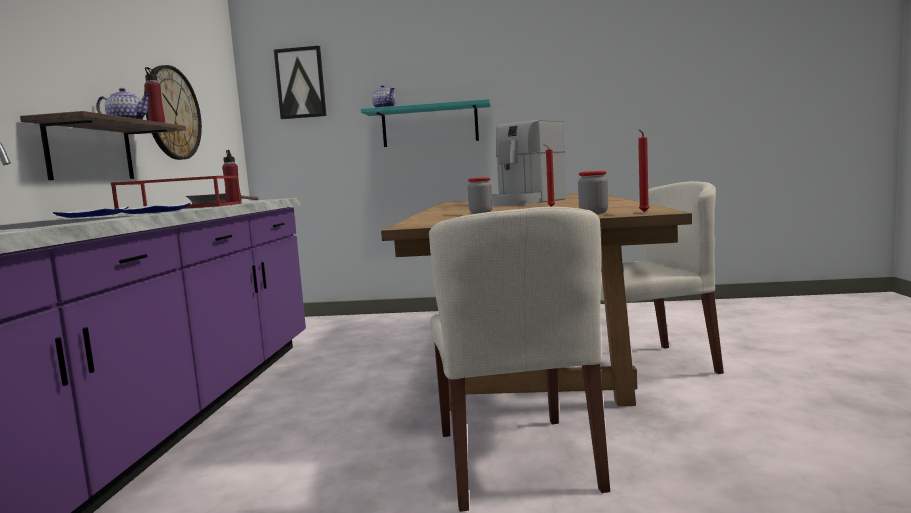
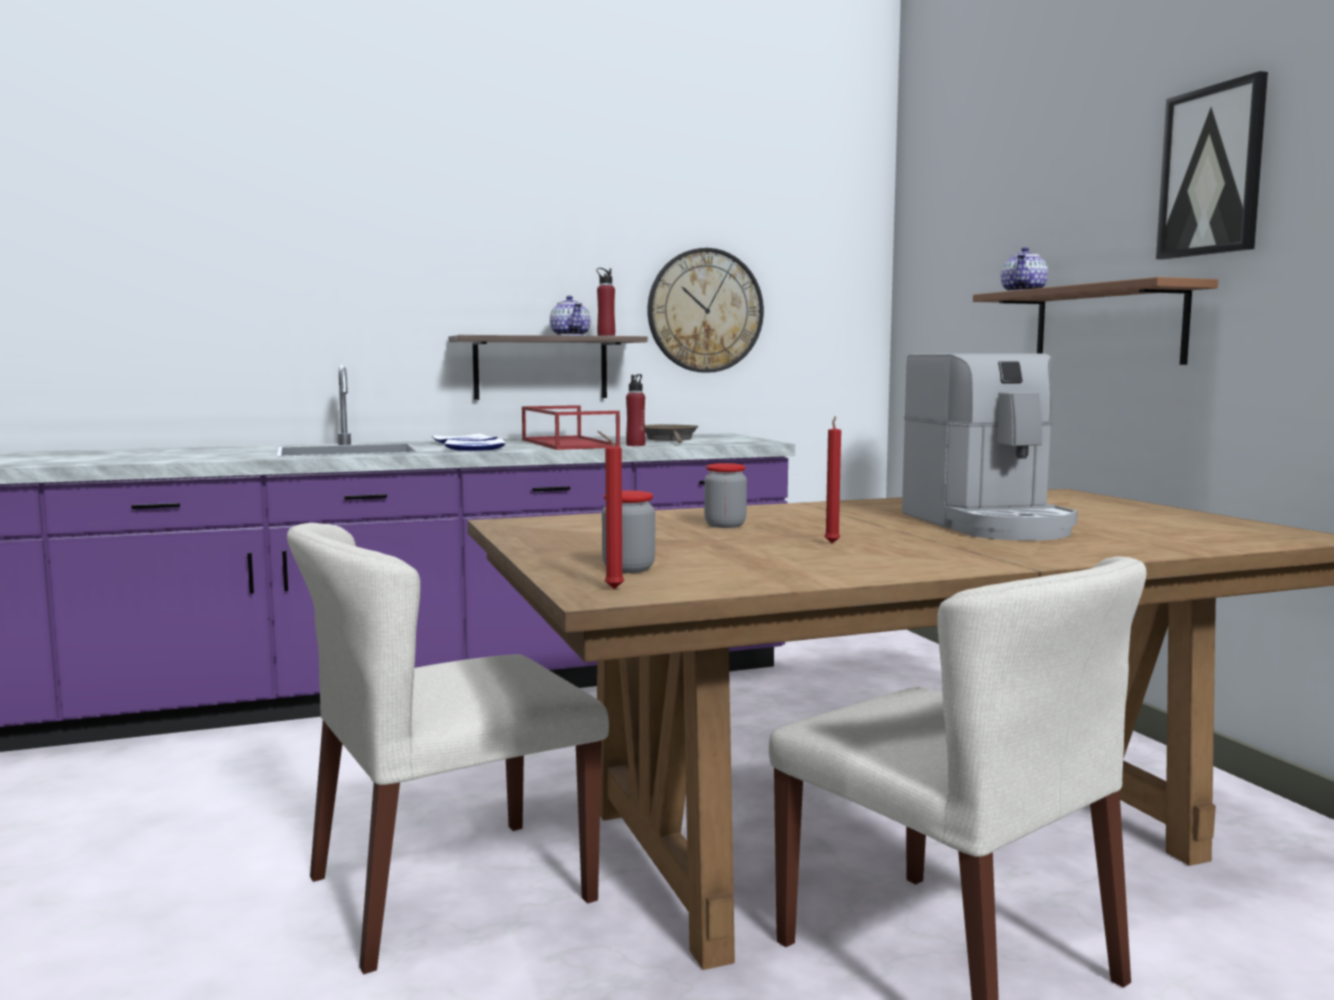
camera: 65 degrees right, 0 degrees up
(301, 83) = (952, 244): picture -> picture (1212, 171)
(430, 125) = (1108, 326): turquoise shelf -> brown shelf
(524, 202) = (989, 524): coffee machine -> coffee machine turned 120 degrees counterclockwise

